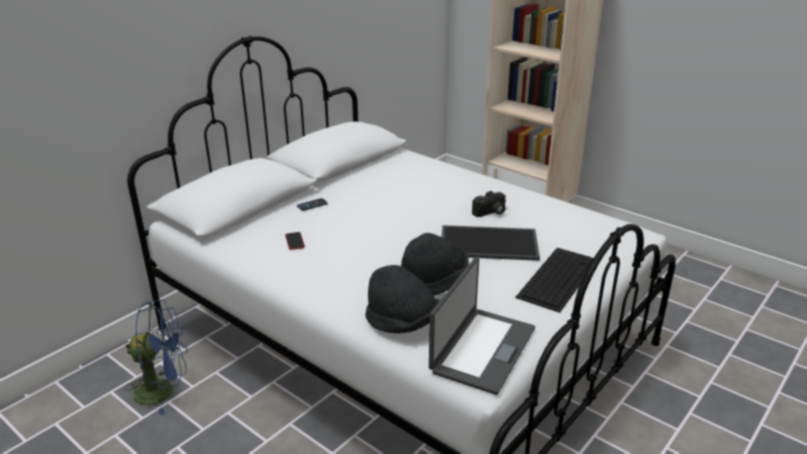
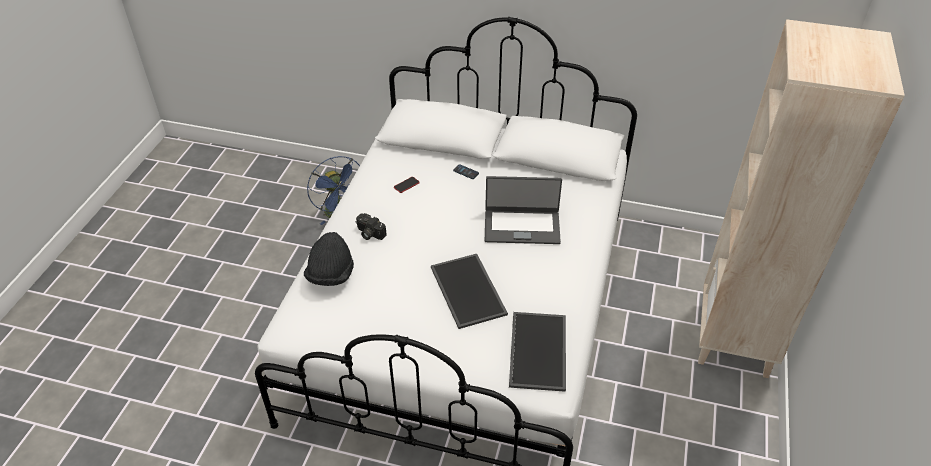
camera: 65 degrees right, 15 degrees up
(433, 283) = (390, 275): black hat -> none
(482, 349) = (318, 325): laptop -> laptop (522, 226)
(490, 213) = (524, 277): camera -> camera (369, 233)
(558, 277) = (437, 347): keyboard -> none
(589, 228) = (539, 352): none -> tray

